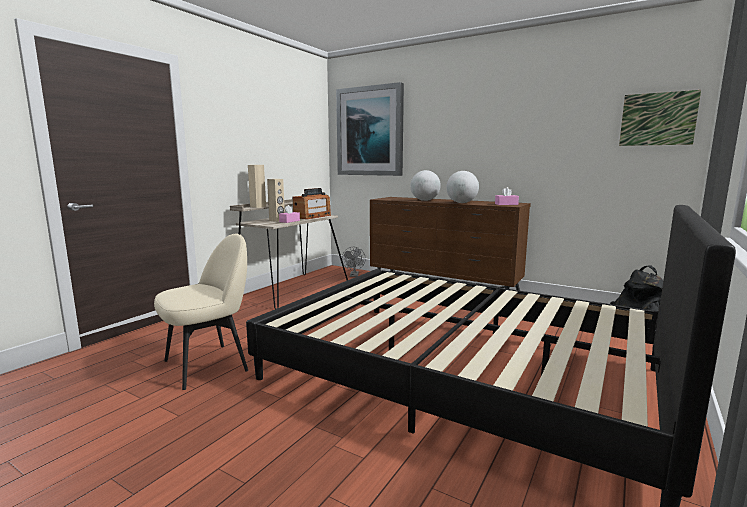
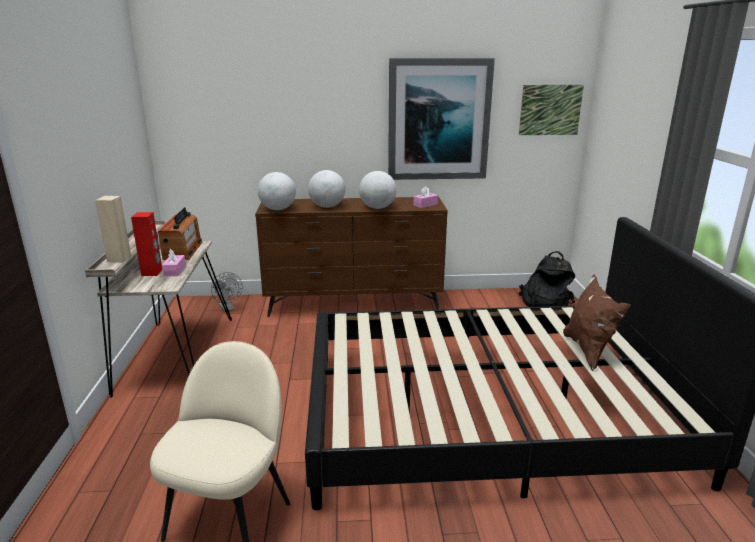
camera: 35 degrees left, 10 degrees up
(277, 220) = (152, 272): beige speaker -> red speaker
(370, 131) = (220, 112): picture -> picture (438, 120)
(388, 199) = (278, 209): none -> globe
(580, 333) = (588, 350): none -> brown pillow

